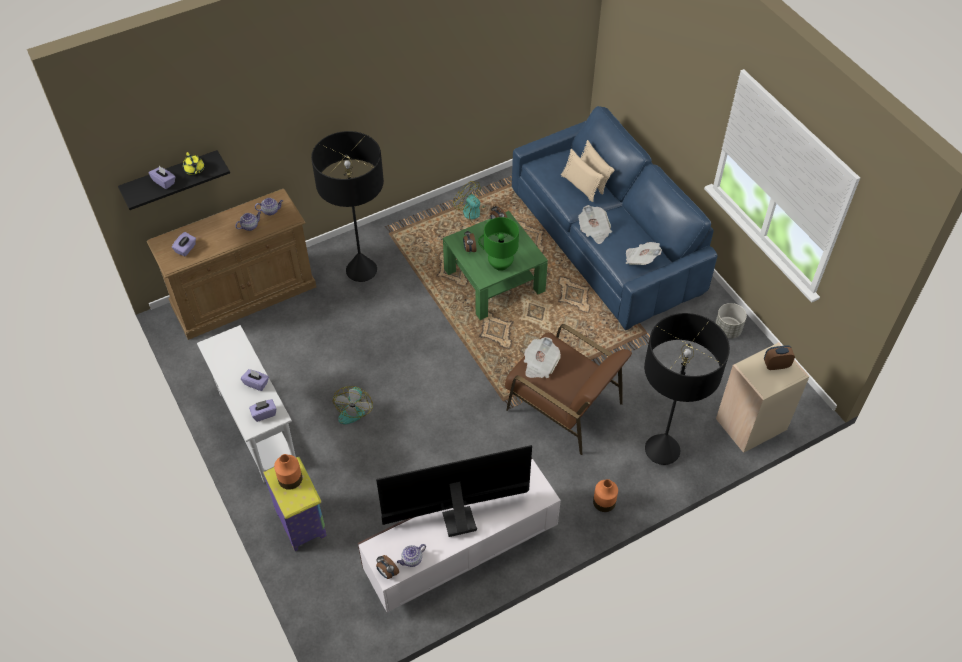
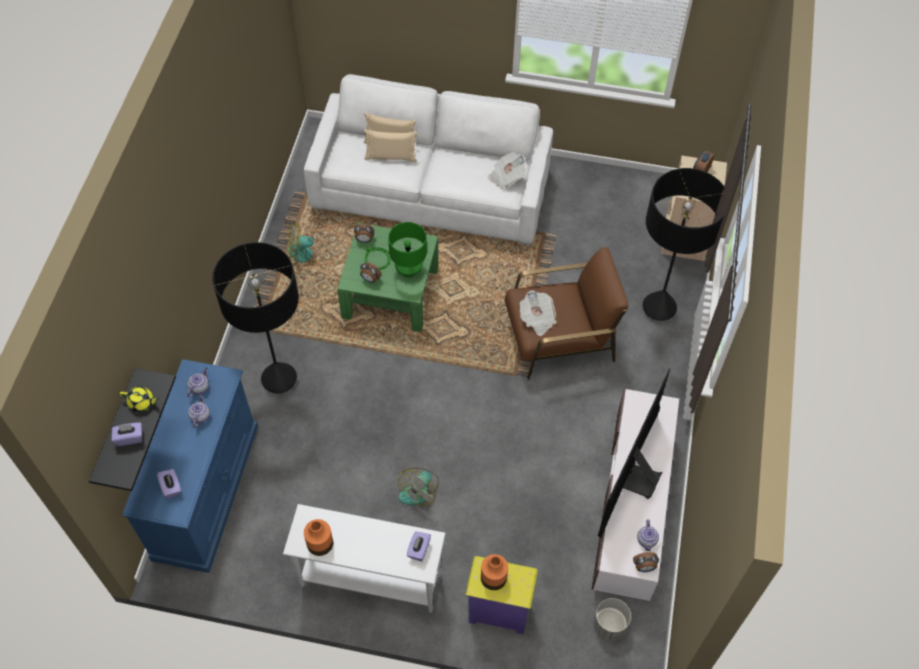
camera: 50 degrees left, 5 degrees up
(245, 296) = (207, 490): brown cabinet -> blue cabinet
(256, 383) = (379, 534): purple tissue box -> none
(353, 408) = (419, 489): fan -> fan turned 75 degrees clockwise
(594, 231) = (447, 183): newspaper -> none
(604, 502) = (669, 379): orange vase -> orange vase (319, 543)
(605, 241) = (430, 190): blue sofa -> white sofa
(727, 330) = (591, 183): grey planter -> grey planter (609, 625)

